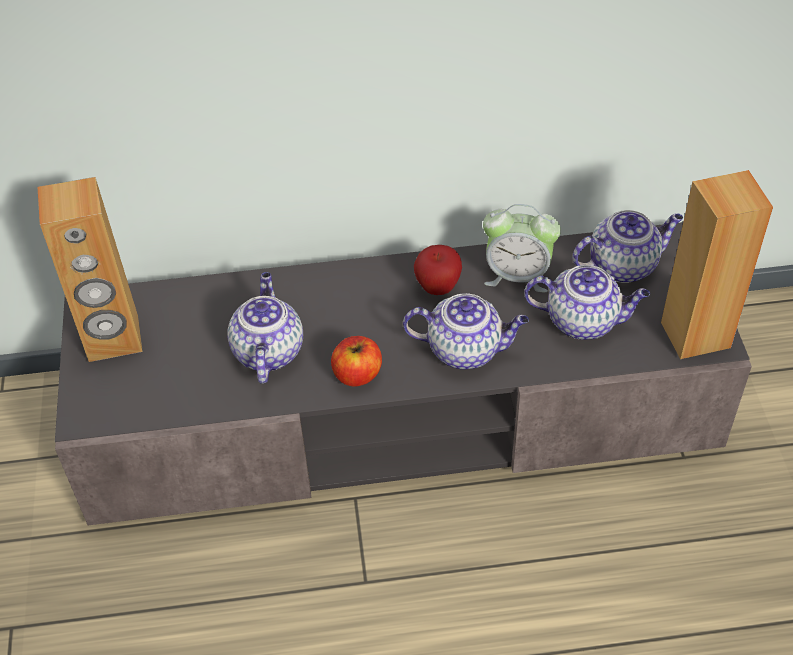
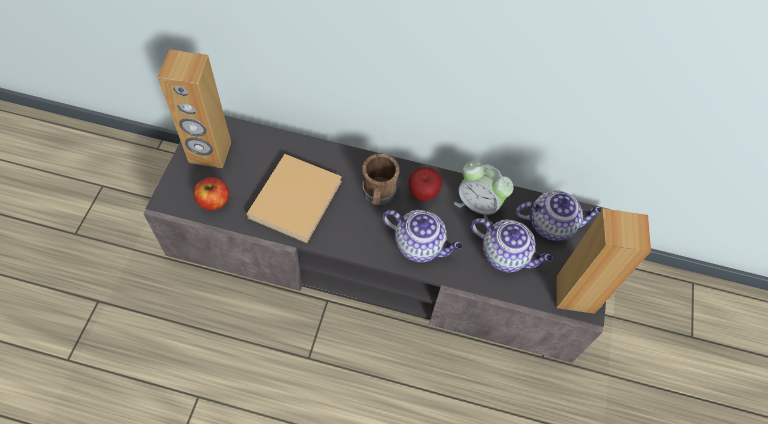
camera: 15 degrees right, 10 degrees up
(267, 351) = (297, 197): teapot -> beige book
(357, 374) = (344, 235): apple -> apple (214, 201)
(378, 308) = (378, 194): none -> brown mug

